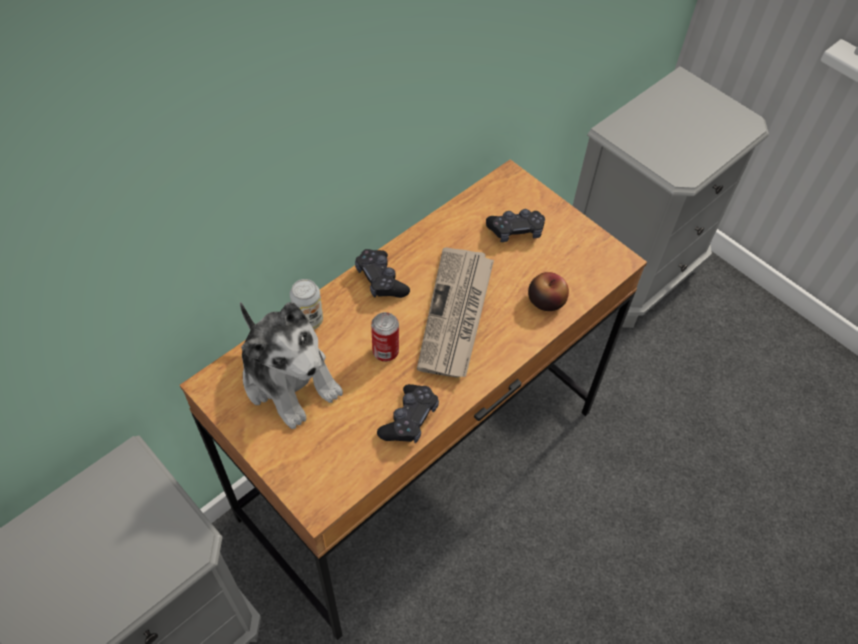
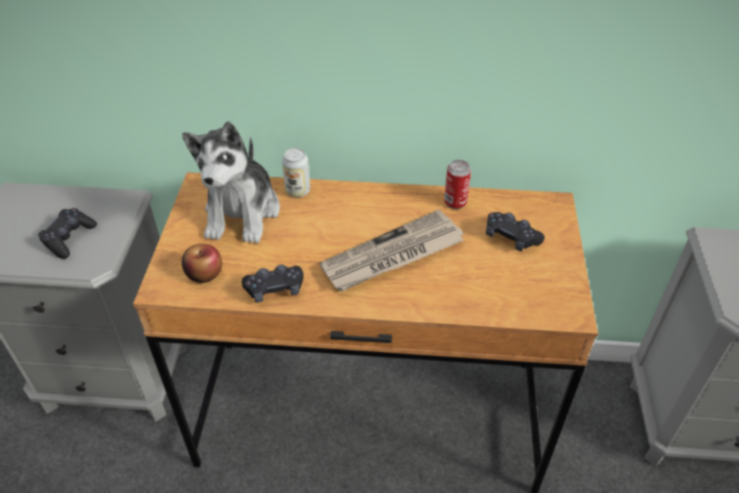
camera: 50 degrees right, 10 degrees down
(381, 280) = (372, 201): black game controller -> black game controller (69, 238)
(385, 352) = (316, 241): can -> can (455, 202)
(546, 300) = (471, 295): apple -> apple (204, 273)

